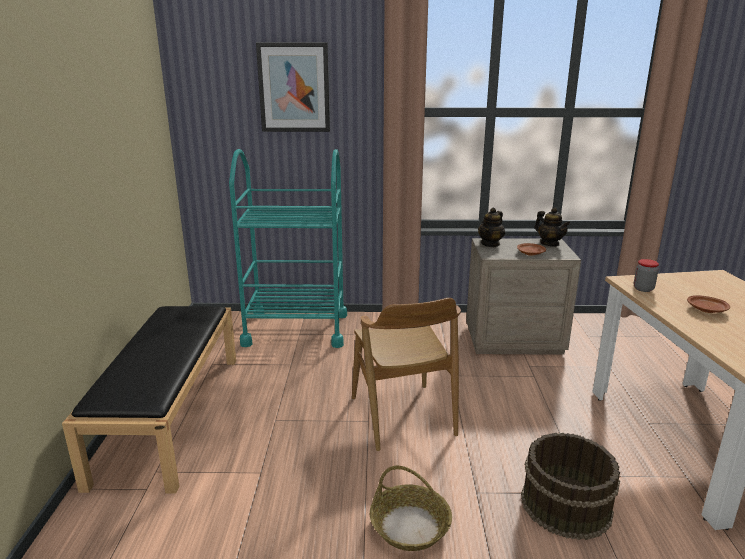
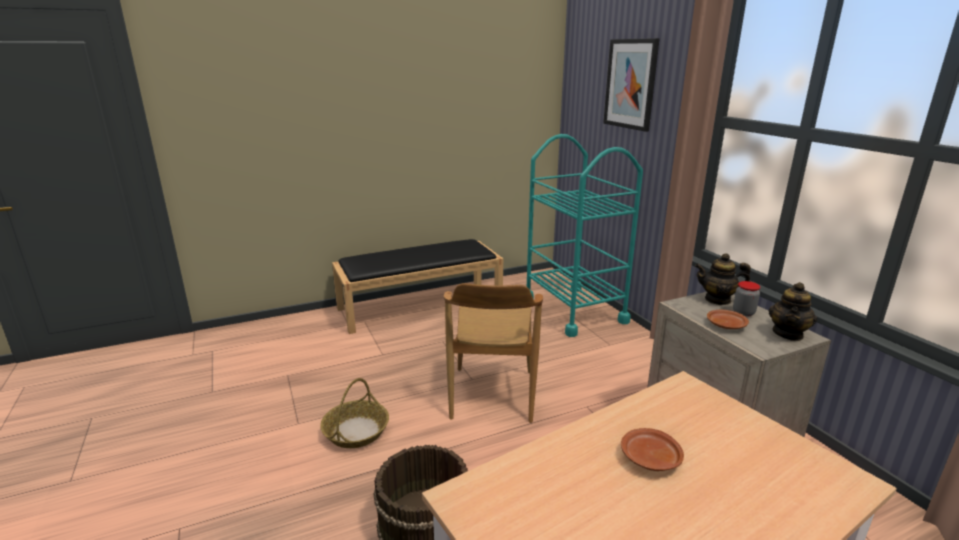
camera: 65 degrees right, 0 degrees up
(402, 416) = (492, 394): brown chair -> brown chair turned 45 degrees counterclockwise
(643, 289) = (670, 401): jar -> jar (743, 313)

